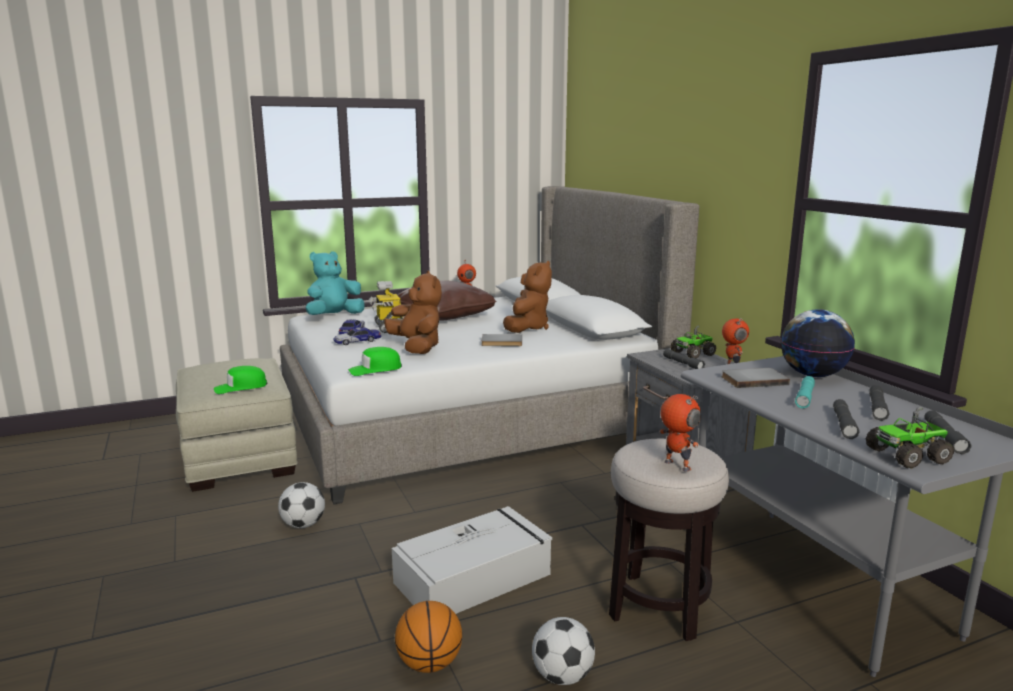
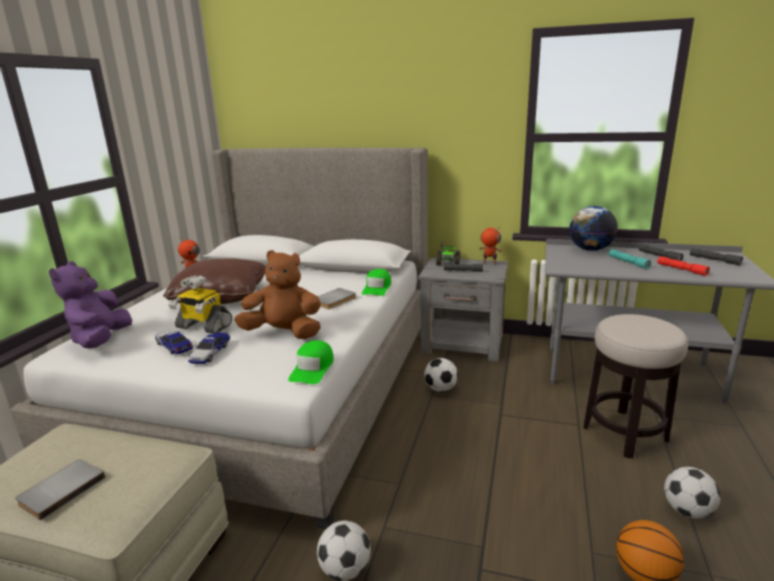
camera: 50 degrees left, 5 degrees up
(240, 387) = (142, 474): green cap -> green cap (377, 288)
(334, 316) = (101, 340): turquoise plush toy -> purple plush toy
(474, 577) = (534, 496): grey storage box -> none
(527, 328) = (314, 282): brown plush toy -> none
(578, 482) = (441, 389): none -> football
(676, 466) = (663, 330): toy robot -> none
(753, 380) = (585, 262): grey book -> grey book (60, 489)
(843, 424) = (681, 270): grey flashlight -> red flashlight
(908, 456) = (738, 274): toy truck -> none

